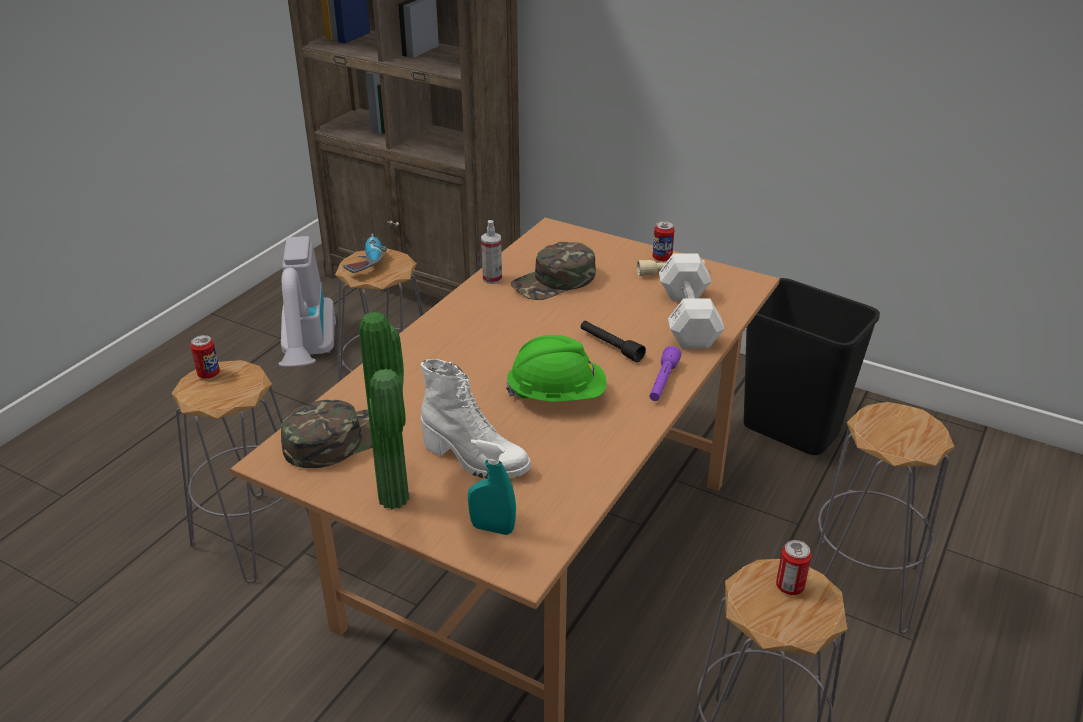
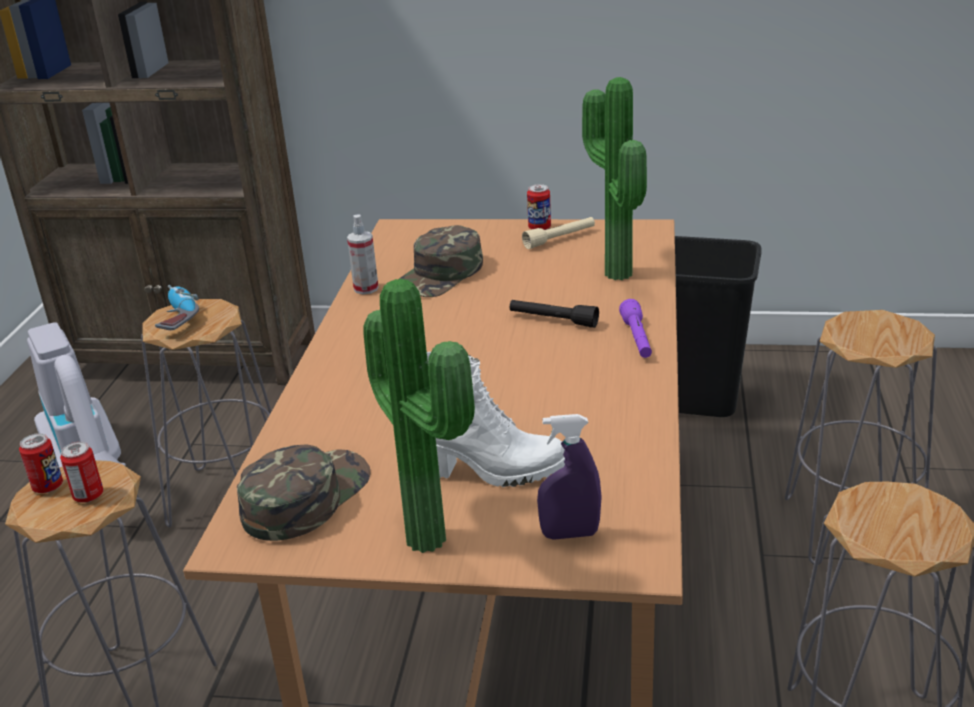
camera: 20 degrees left, 5 degrees down
(492, 528) = (570, 534): turquoise spray bottle -> purple spray bottle
(557, 395) = (533, 381): green hard hat -> none
(688, 318) = (613, 275): white dumbbell -> potted plant
(789, 586) = (895, 505): can -> can (88, 496)

